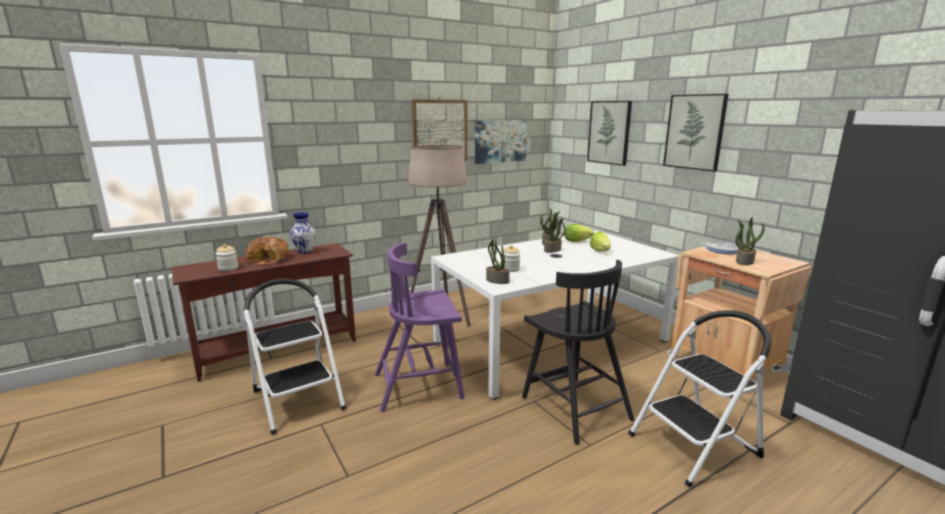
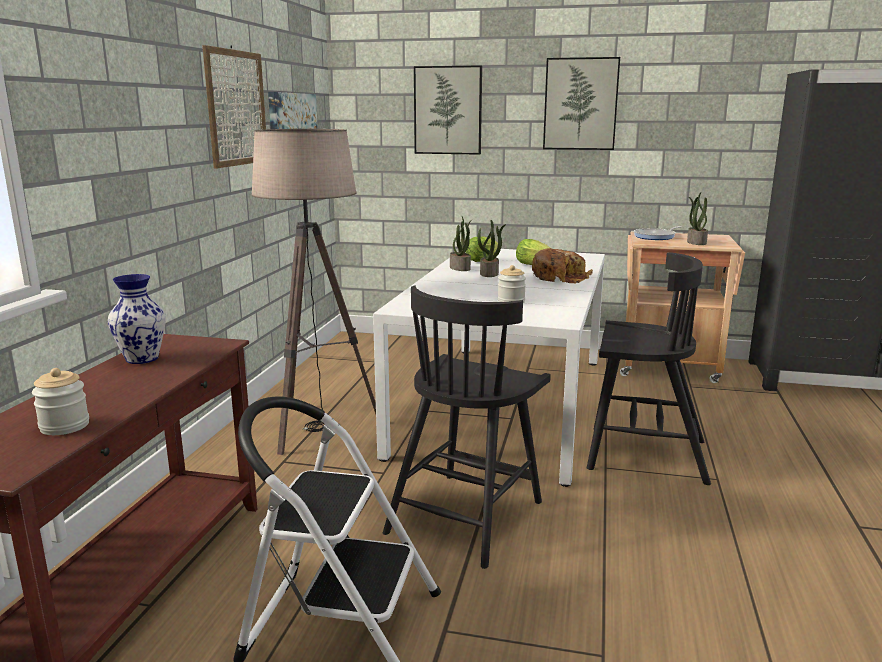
camera: 45 degrees left, 0 degrees up
(269, 259) = (107, 387): bread -> bread (560, 277)
(420, 385) = (467, 514): purple chair -> black chair
(497, 281) = (537, 316): potted plant -> none
(697, 445) = (770, 438): step ladder -> none

